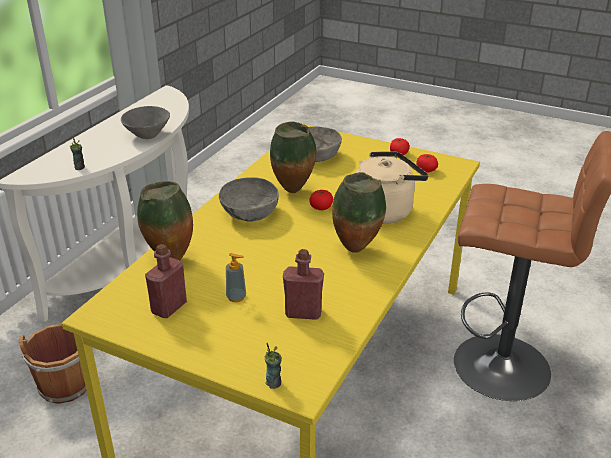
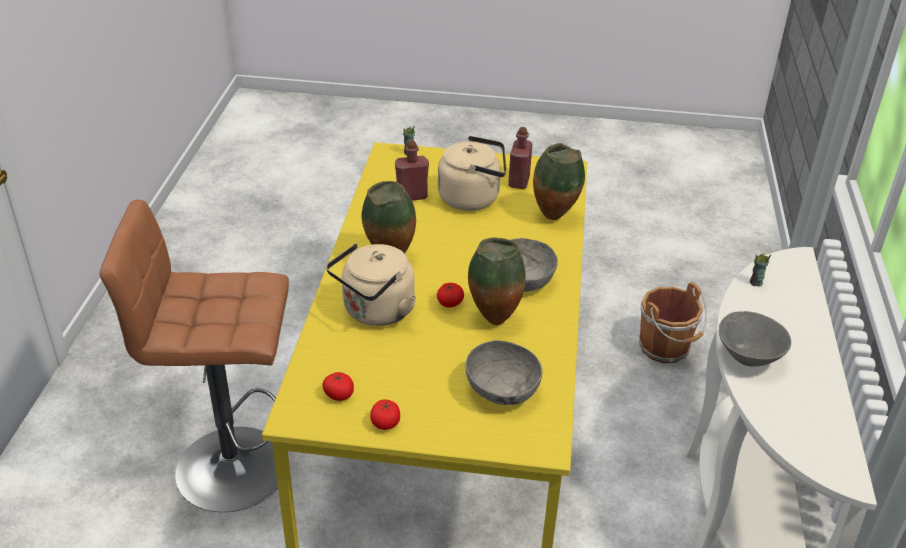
camera: 160 degrees right, 5 degrees up
(236, 297) = (473, 198): soap dispenser -> beige kettle

